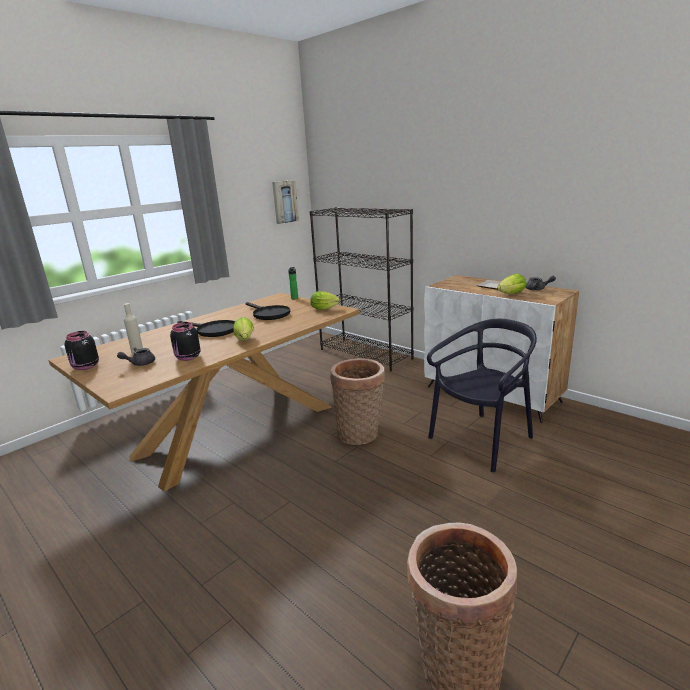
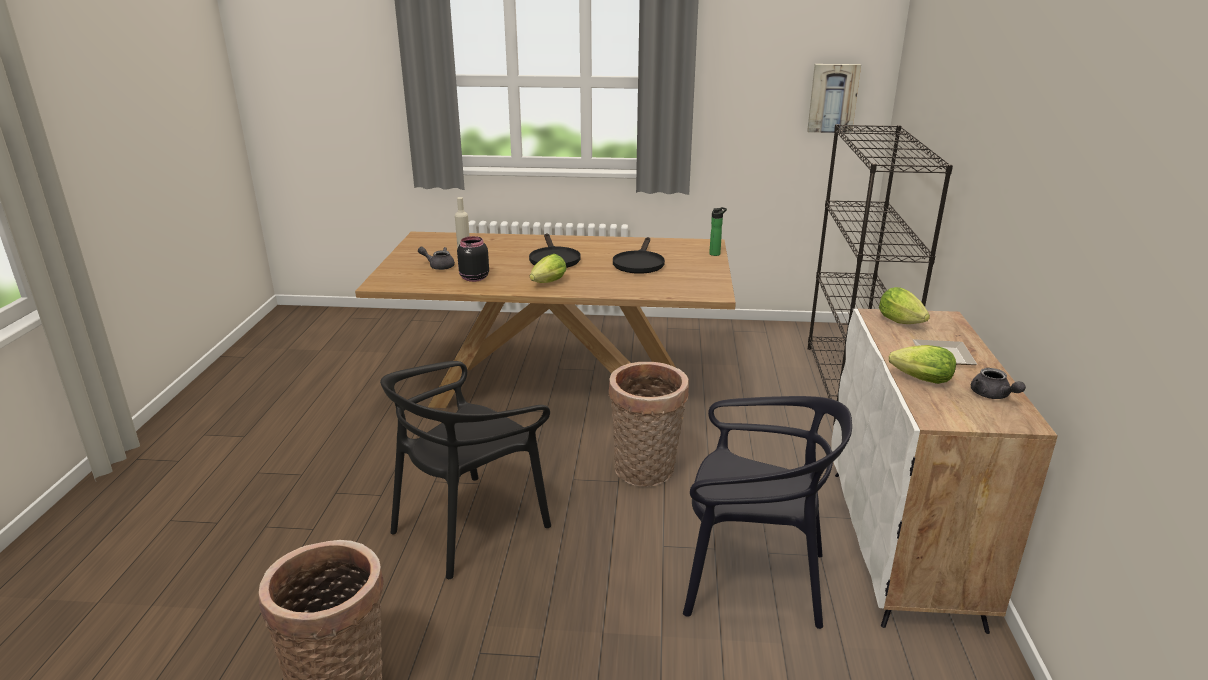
camera: 50 degrees right, 5 degrees up
(85, 367) = (410, 250): black jar -> none
(326, 309) = (704, 284): lettuce -> lettuce (903, 323)
(331, 523) = (469, 525): none -> black chair

